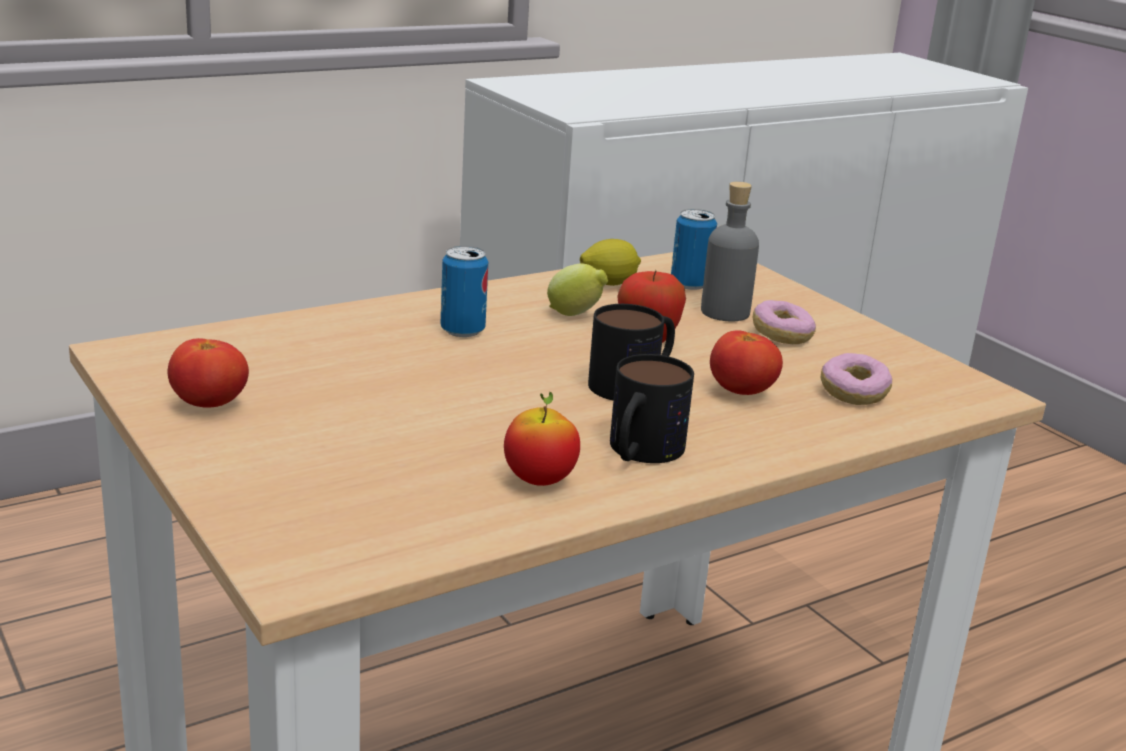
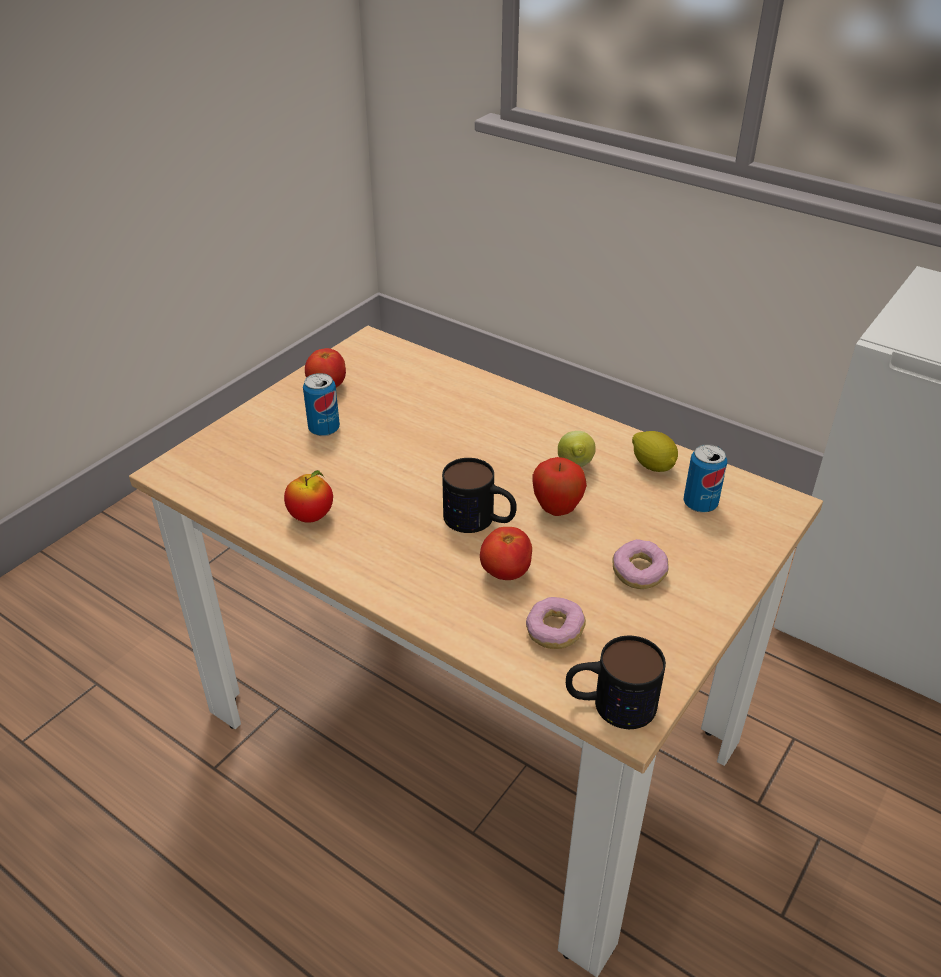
camera: 70 degrees right, 15 degrees up
(462, 330) = (501, 430): can -> can (324, 429)
(640, 453) = (373, 546): mug -> mug (610, 703)
(724, 312) = (657, 534): grey bottle -> none

